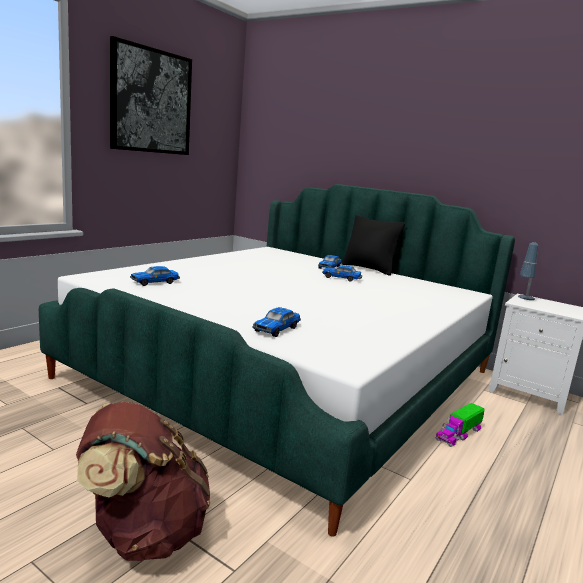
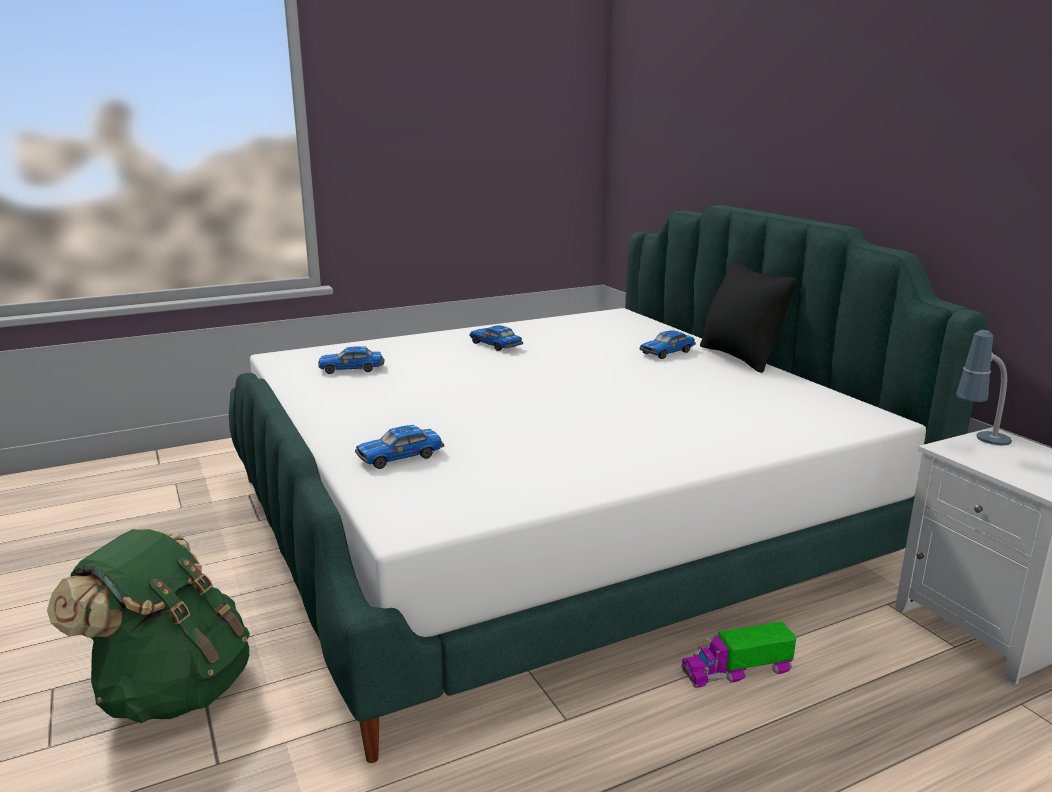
camera: 30 degrees right, 5 degrees up
(144, 532) = (172, 690): brown backpack -> green backpack
(151, 101) = (436, 94): picture -> none
(341, 278) = (655, 374): toy car -> toy car (496, 345)

